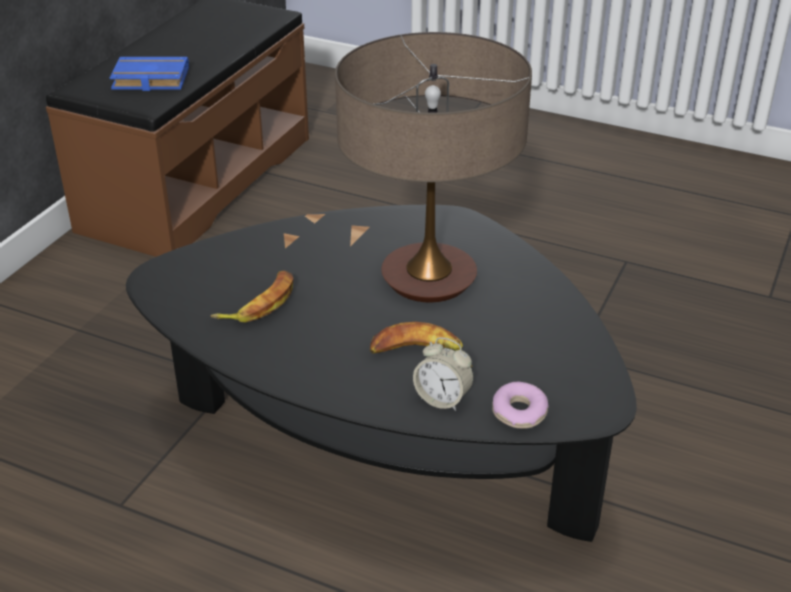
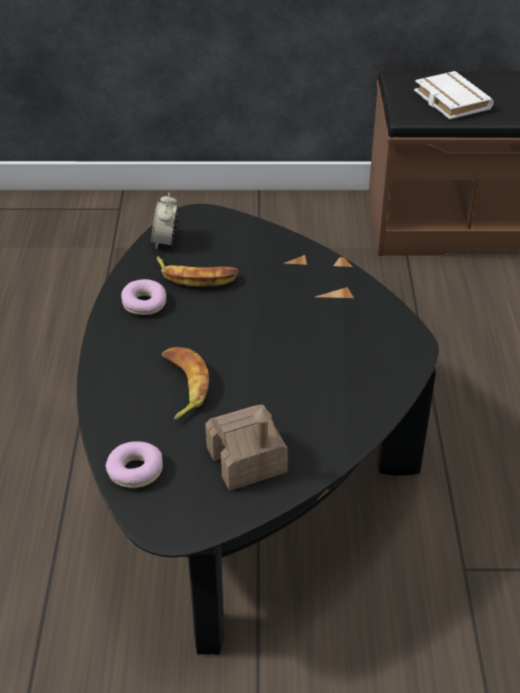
camera: 65 degrees right, 5 degrees up
(149, 80) = (449, 100): blue book -> white book
(274, 348) = (144, 304): none -> donut
(429, 278) = (298, 358): table lamp -> none
(442, 399) = (129, 417): alarm clock -> alarm clock (166, 241)
(542, 343) = (246, 460): none -> toy house

